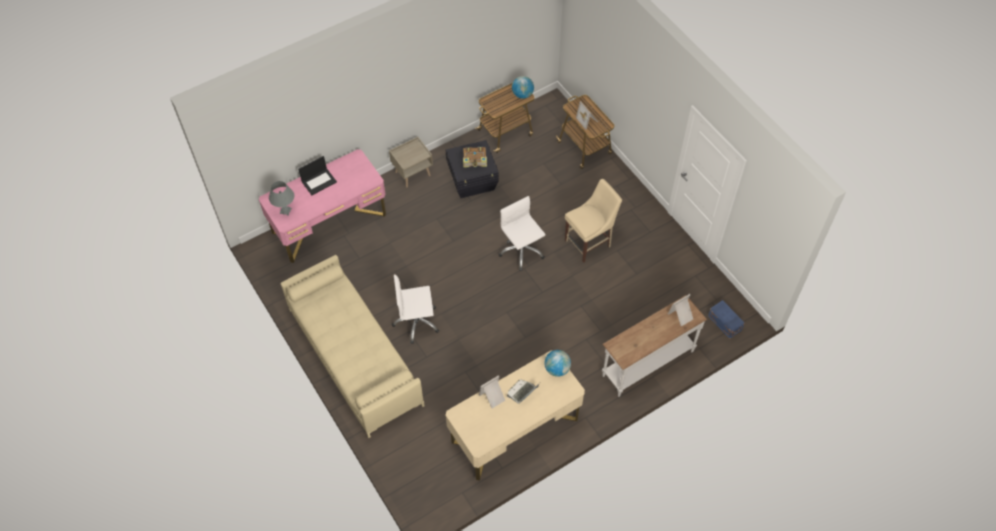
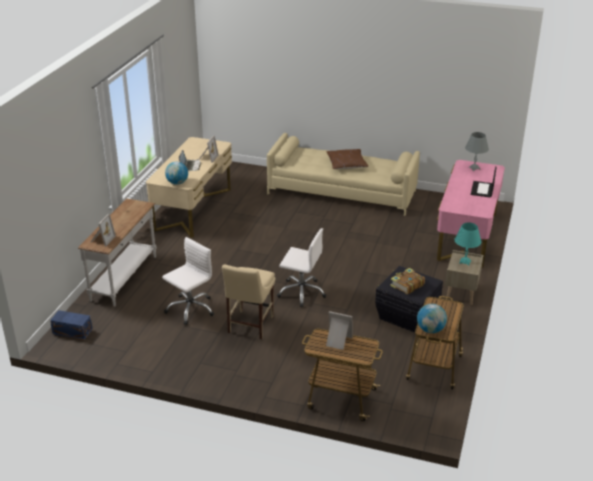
camera: 140 degrees right, 25 degrees down
(349, 332) = (346, 165): none -> brown pillow
(408, 155) = (465, 262): none -> turquoise table lamp
(416, 322) = (325, 222): white office chair -> white office chair (190, 309)

